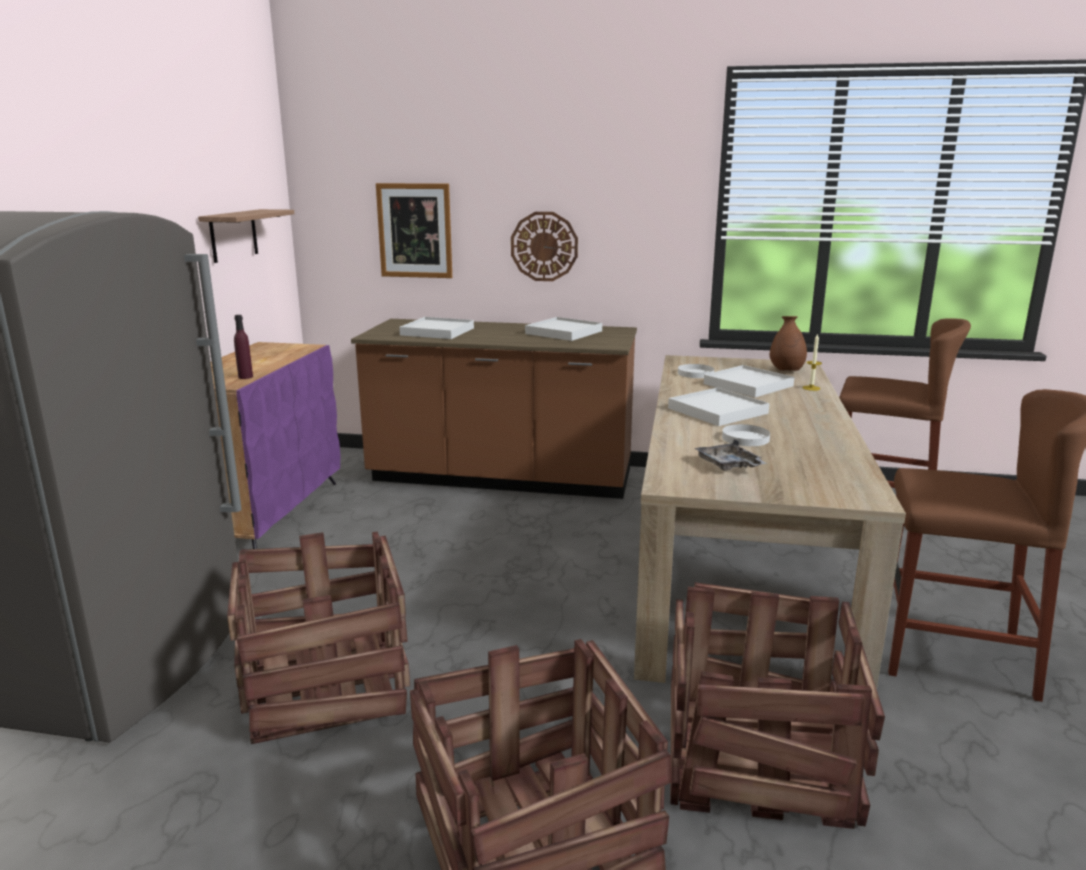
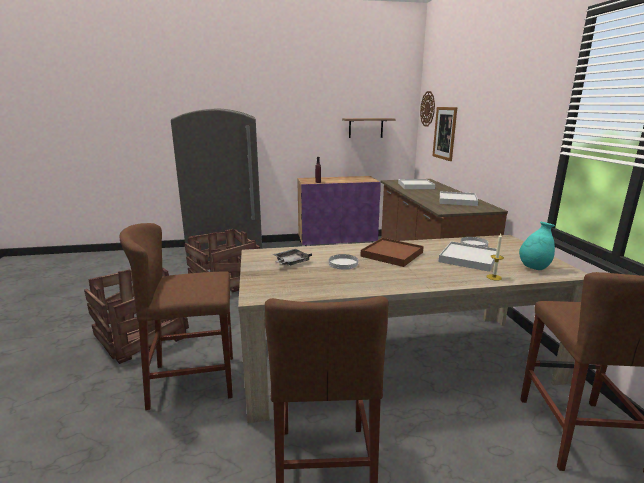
camera: 70 degrees right, 0 degrees up
(544, 246) = (483, 148): wall clock -> wall clock (428, 109)
(718, 411) = (392, 254): white tray -> brown tray
(754, 759) = (193, 381): crate -> brown stool
(786, 371) = (534, 268): brown vase -> turquoise vase

